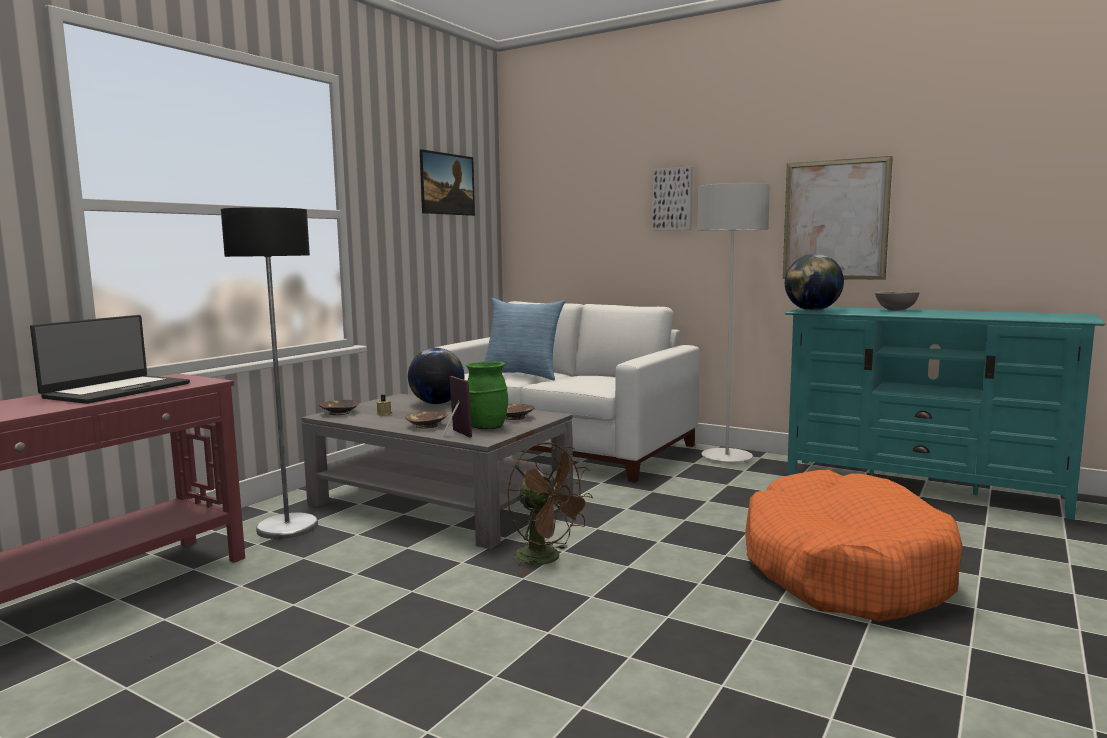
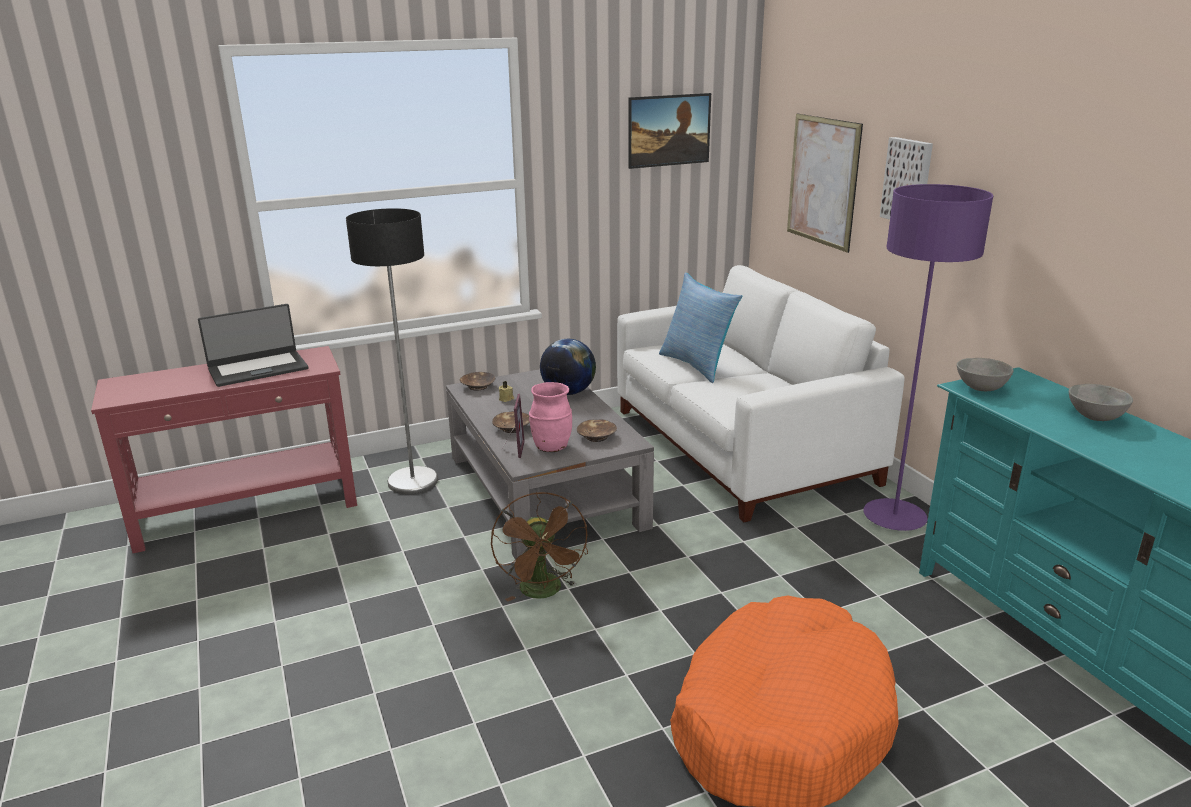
camera: 35 degrees right, 15 degrees up
(486, 427) = (551, 447): green vase -> pink vase
(726, 457) = (894, 517): grey floor lamp -> purple floor lamp
(812, 310) = (980, 388): globe -> grey bowl
(835, 220) = (1077, 261): picture -> picture (822, 181)

